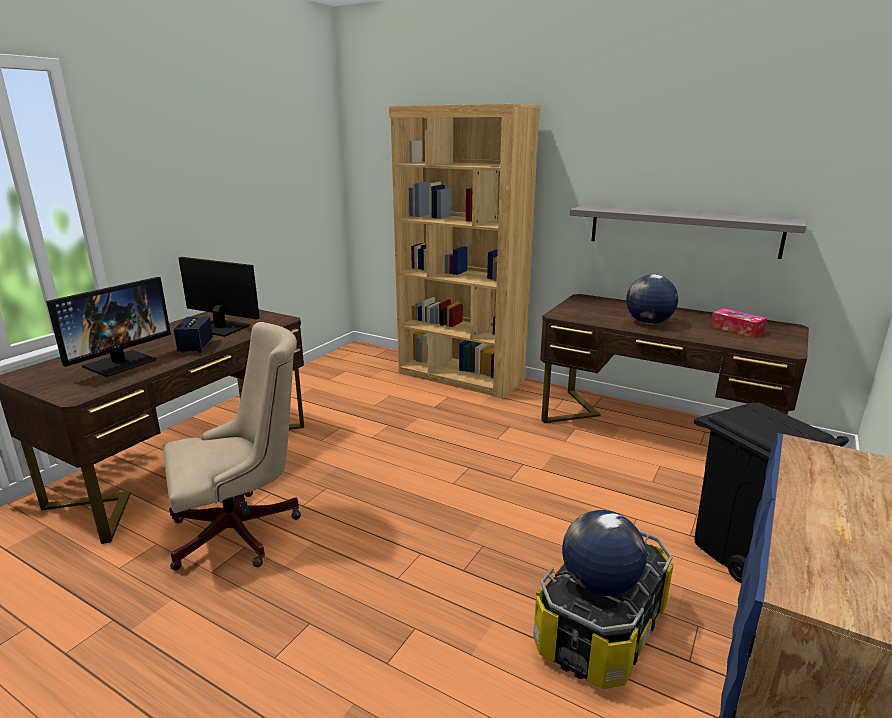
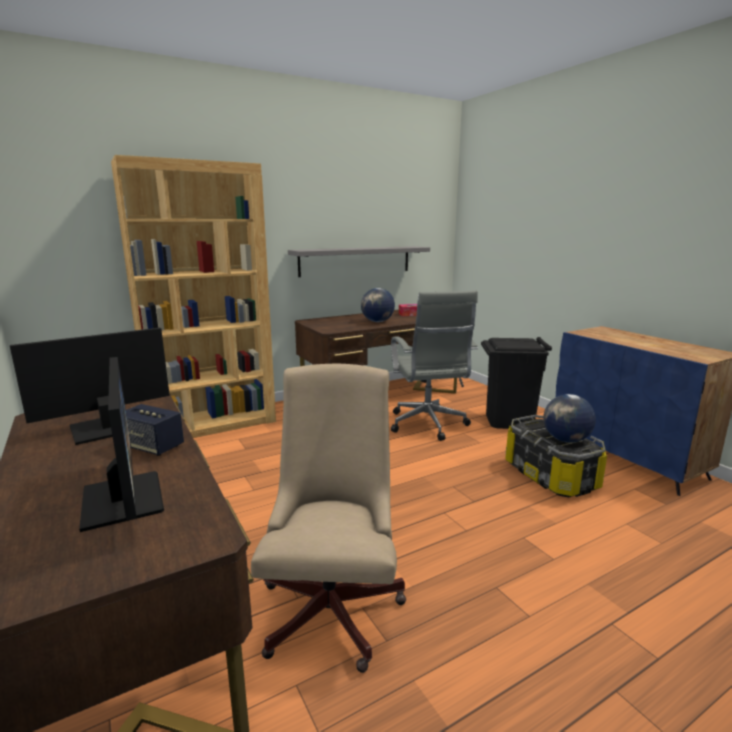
camera: 60 degrees left, 5 degrees down
(620, 486) = (428, 425): none -> grey office chair

